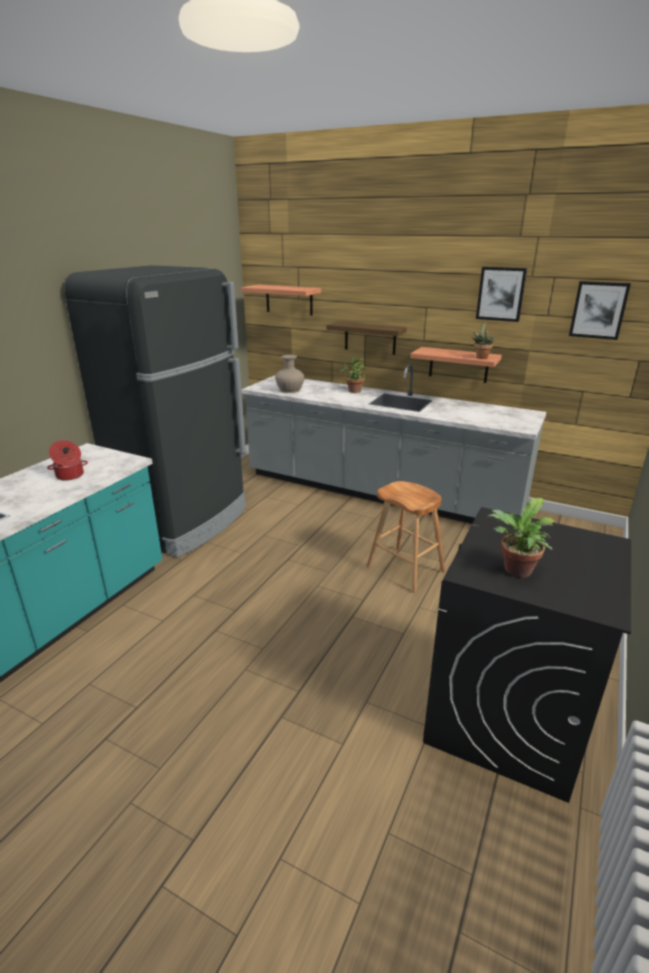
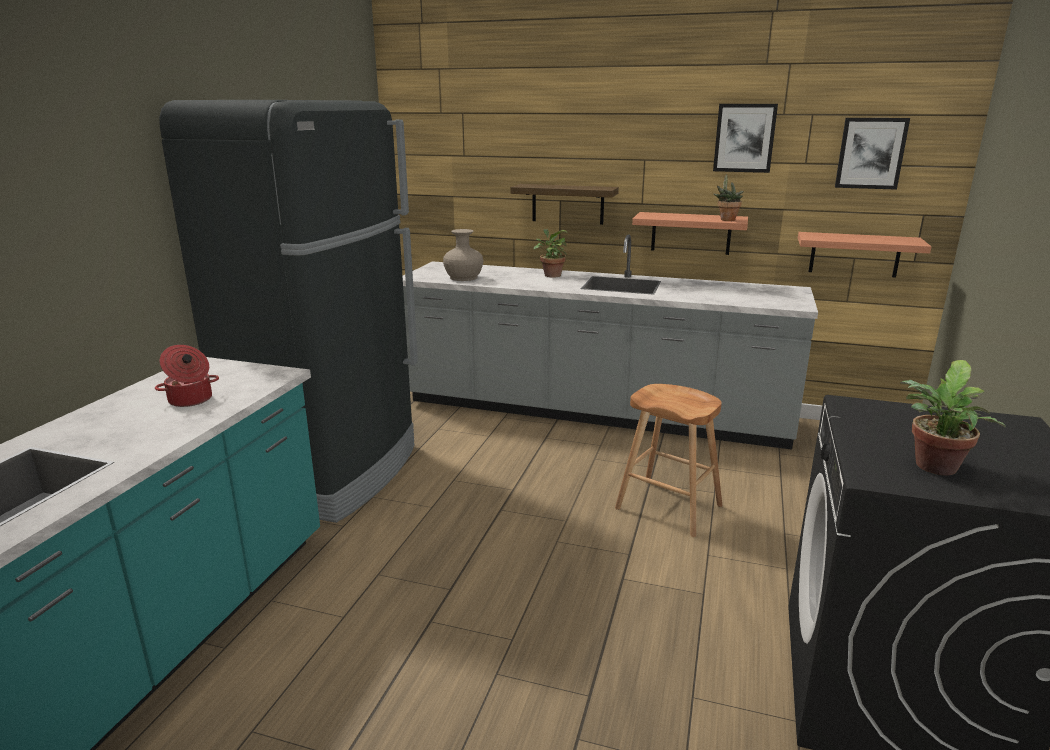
camera: 10 degrees left, 5 degrees down
(289, 299) = (450, 157): shelf -> shelf (854, 254)

